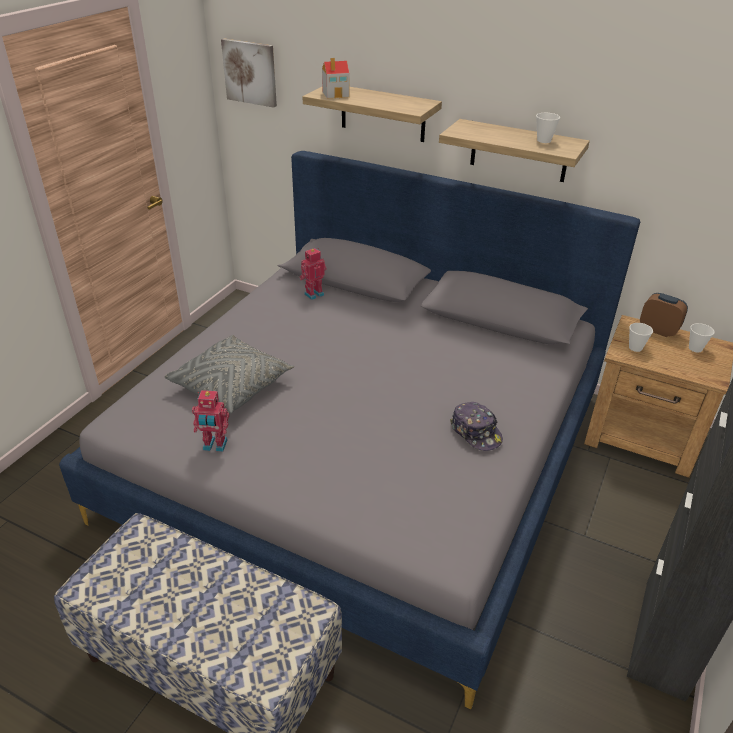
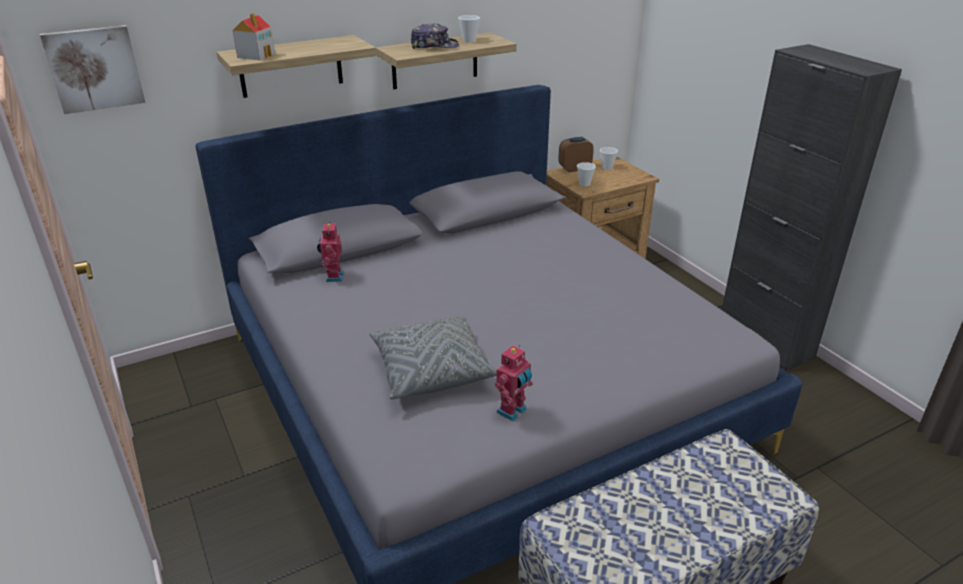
camera: 55 degrees left, 5 degrees down
(476, 432) = (618, 276): cap -> cap (434, 46)

